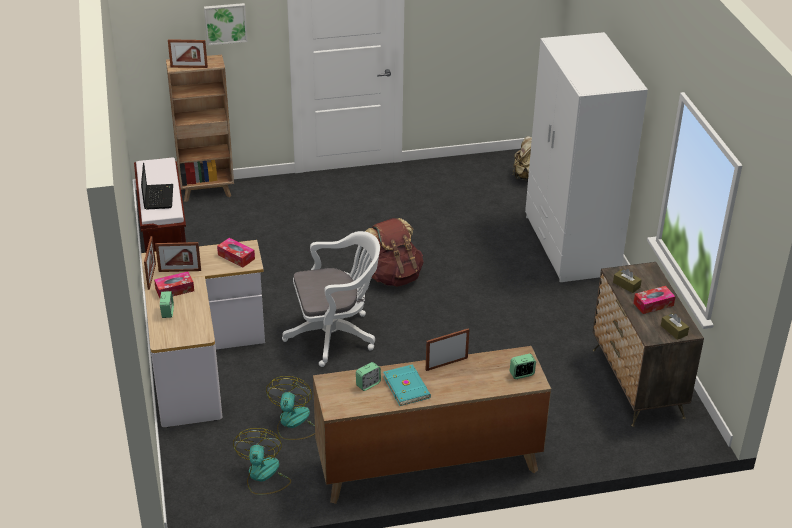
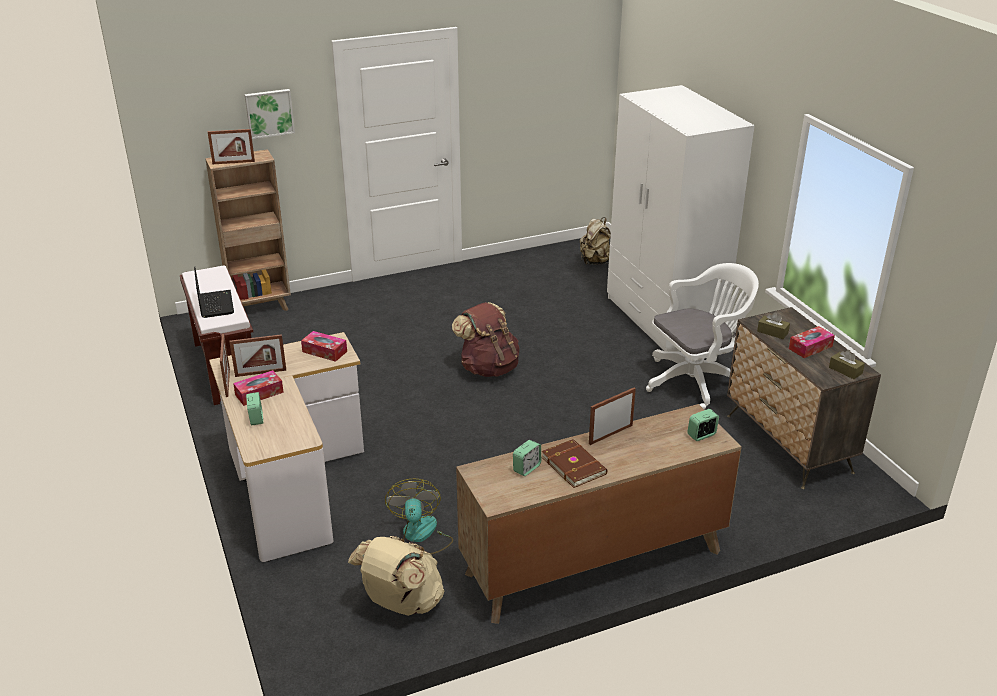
camera: 10 degrees left, 5 degrees down
(263, 476) = (401, 603): fan -> beige backpack
(335, 335) = (442, 434): white office chair -> white office chair (696, 380)
(407, 386) = (574, 465): turquoise book -> brown book

